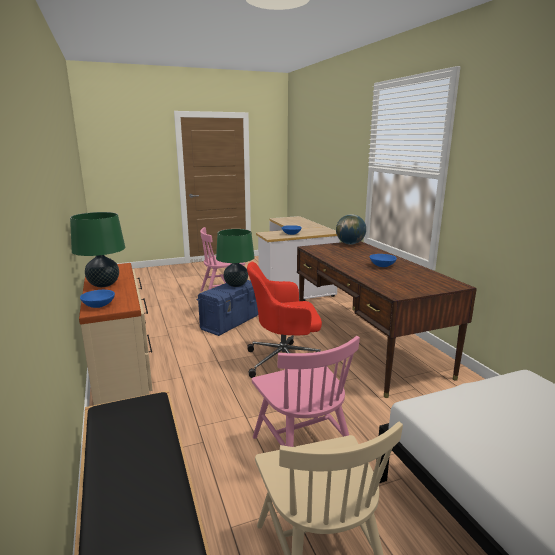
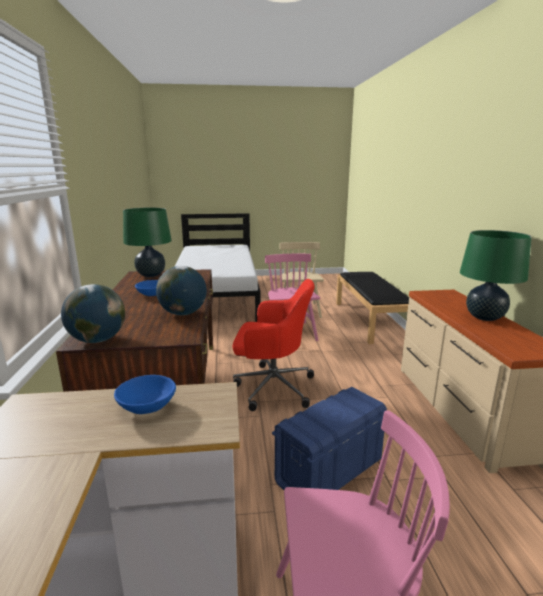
camera: 165 degrees left, 0 degrees up
(98, 305) = (452, 296): blue bowl -> none
(236, 285) = (318, 418): green table lamp -> green table lamp (151, 275)
(331, 256) = (183, 313): none -> globe

